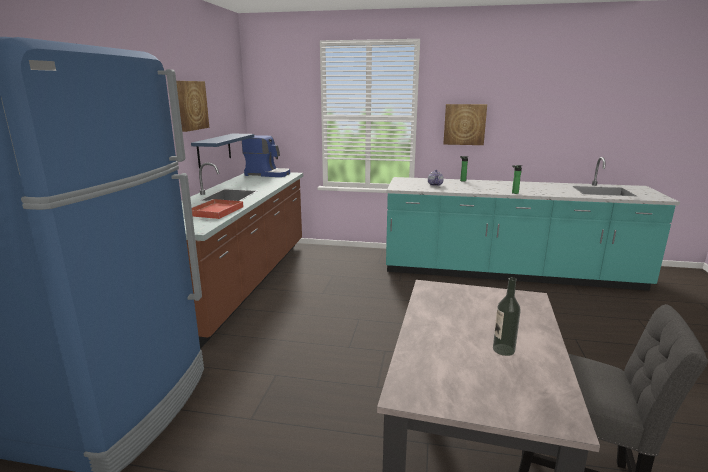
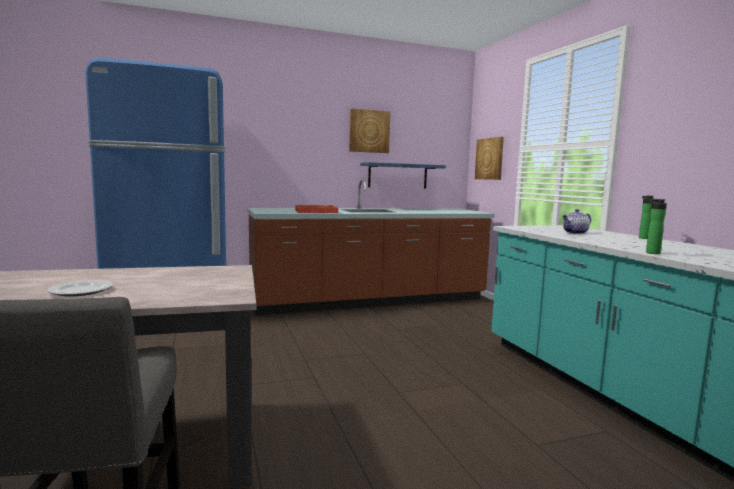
camera: 60 degrees right, 10 degrees down
(267, 174) = (459, 210): coffee machine -> none
(464, 124) = (685, 147): picture -> picture (490, 159)
(503, 349) = (80, 291): bottle -> plate

